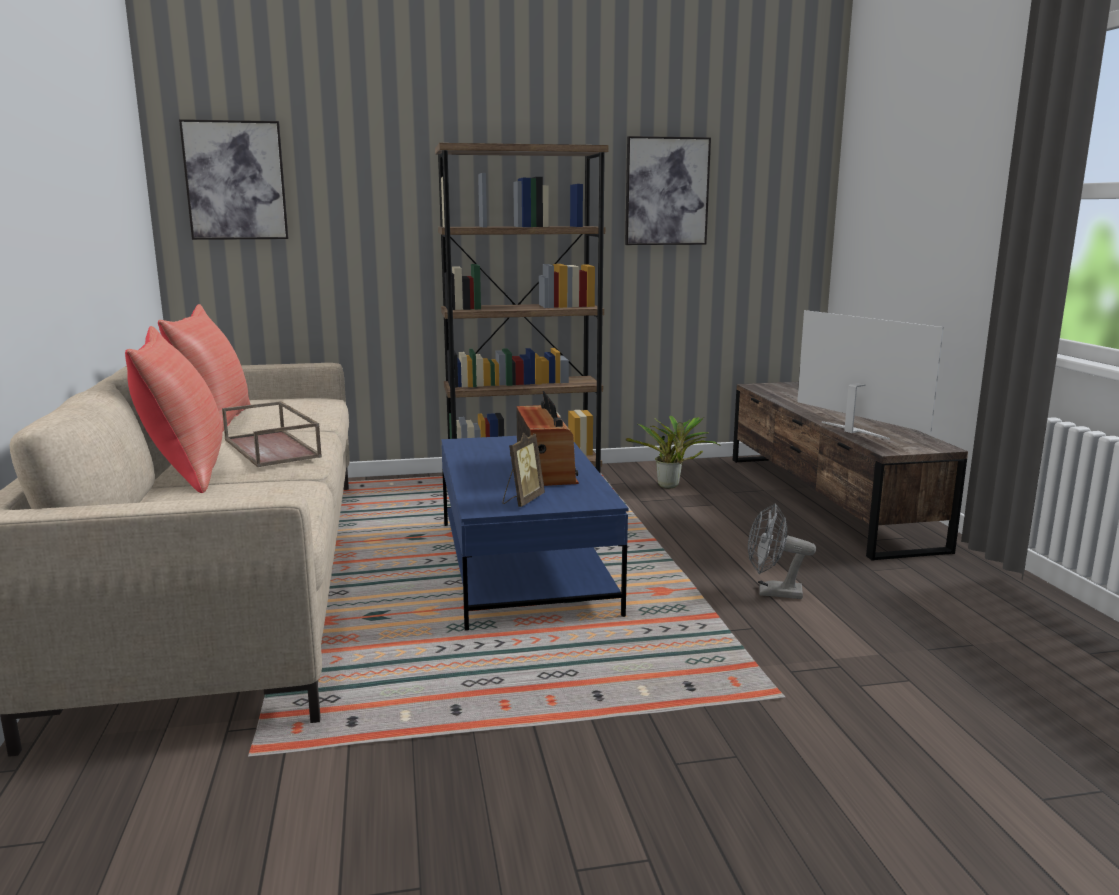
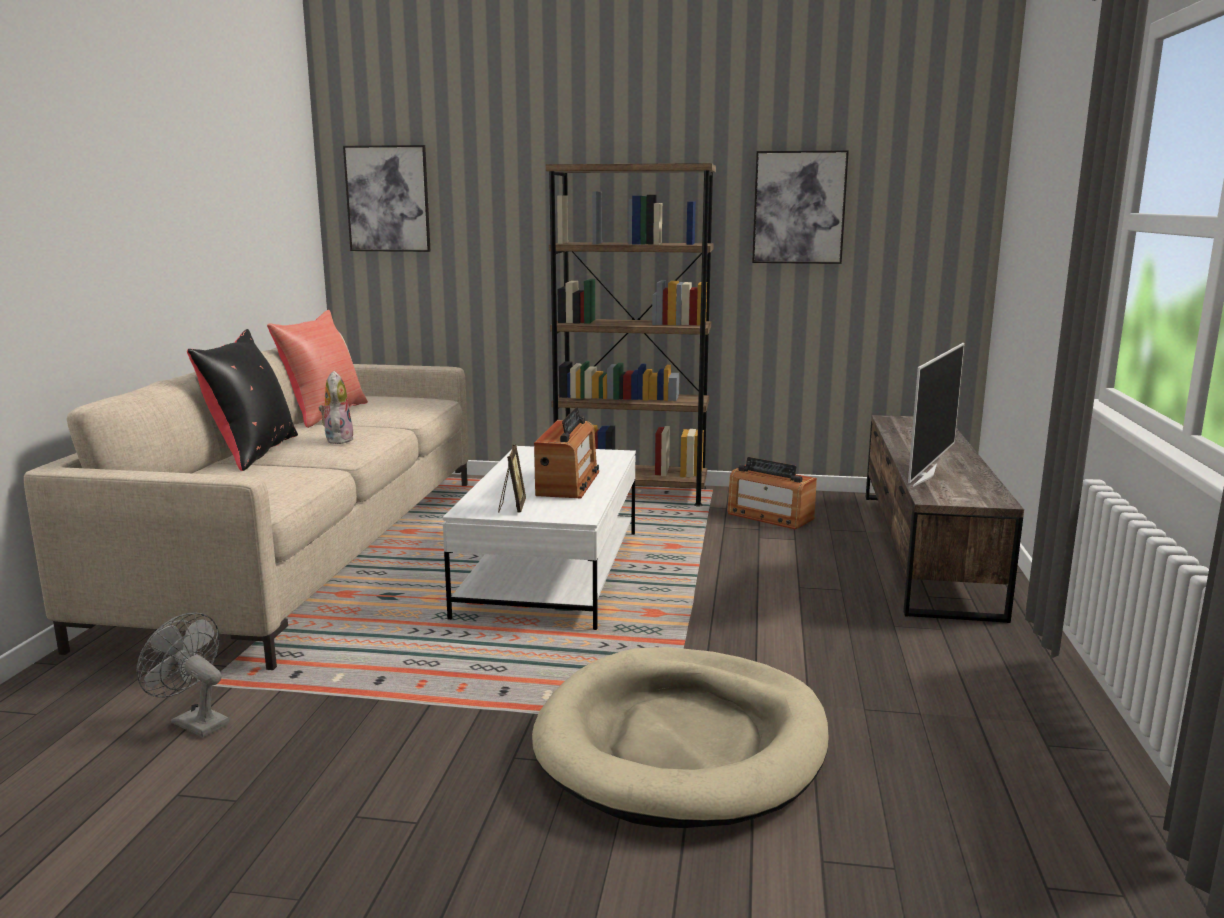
camera: 20 degrees right, 0 degrees up
(185, 471) = (252, 452): red pillow -> black pillow
(273, 448) = (337, 440): brown tray -> plush toy
(522, 501) = (512, 507): picture frame -> picture frame turned 45 degrees counterclockwise
(523, 566) = (551, 572): blue coffee table -> white coffee table
(671, 486) = (769, 516): potted plant -> radio
(772, 592) = (762, 631): grey fan -> grey fan (193, 722)
(815, 713) = (682, 743): none -> beige dog bed
(853, 431) = (923, 475): television -> television turned 45 degrees clockwise

